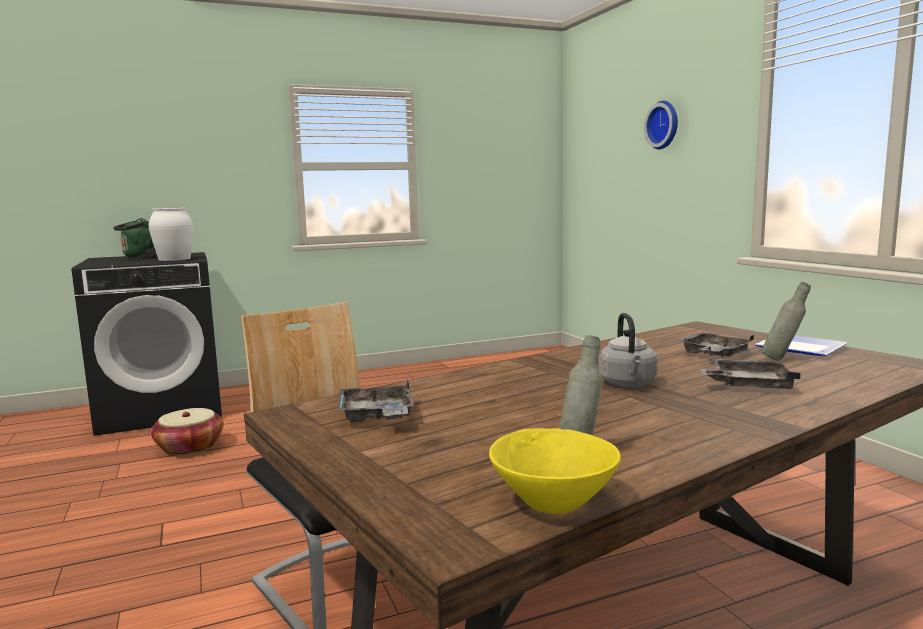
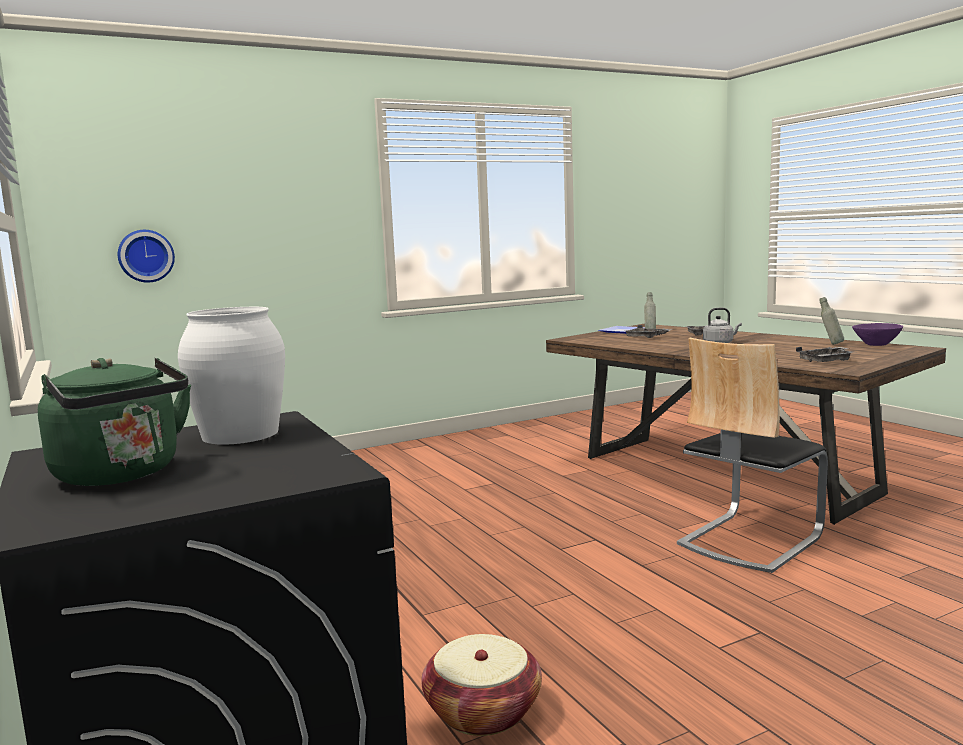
camera: 95 degrees left, 0 degrees up
(553, 501) = (875, 344): yellow bowl -> purple bowl
(664, 125) = (262, 193): wall clock -> wall clock (146, 256)

